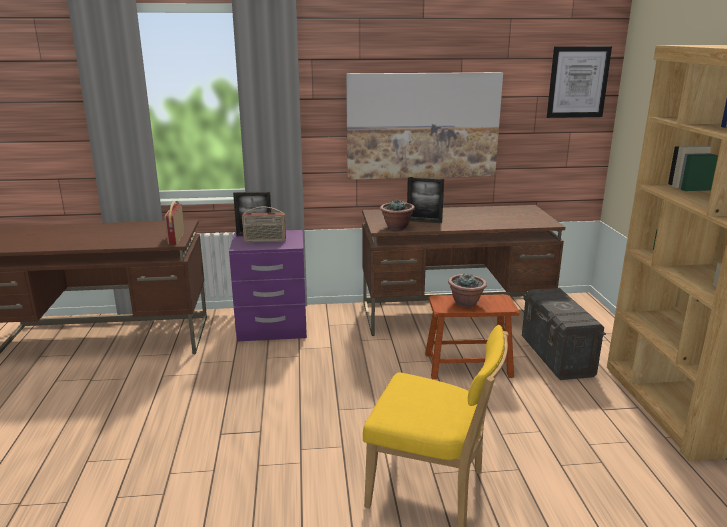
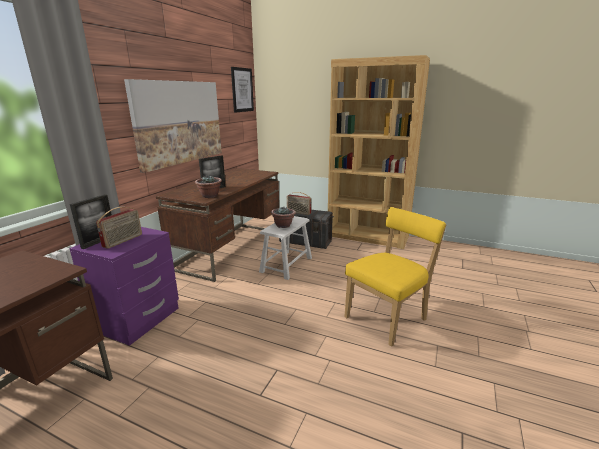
camera: 60 degrees left, 0 degrees up
(176, 238) = (51, 268): radio -> radio (298, 213)
(468, 365) = (286, 265): brown stool -> white stool

